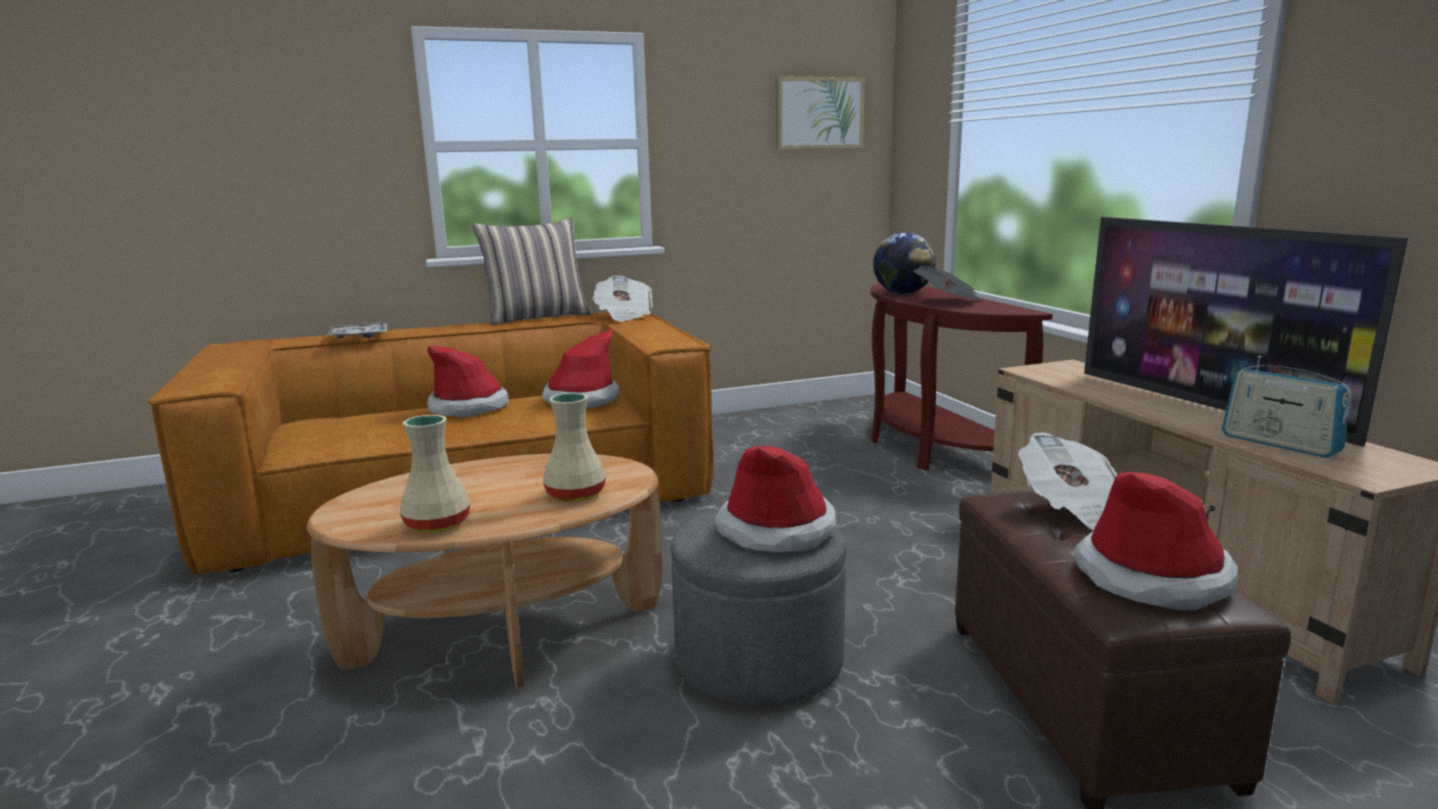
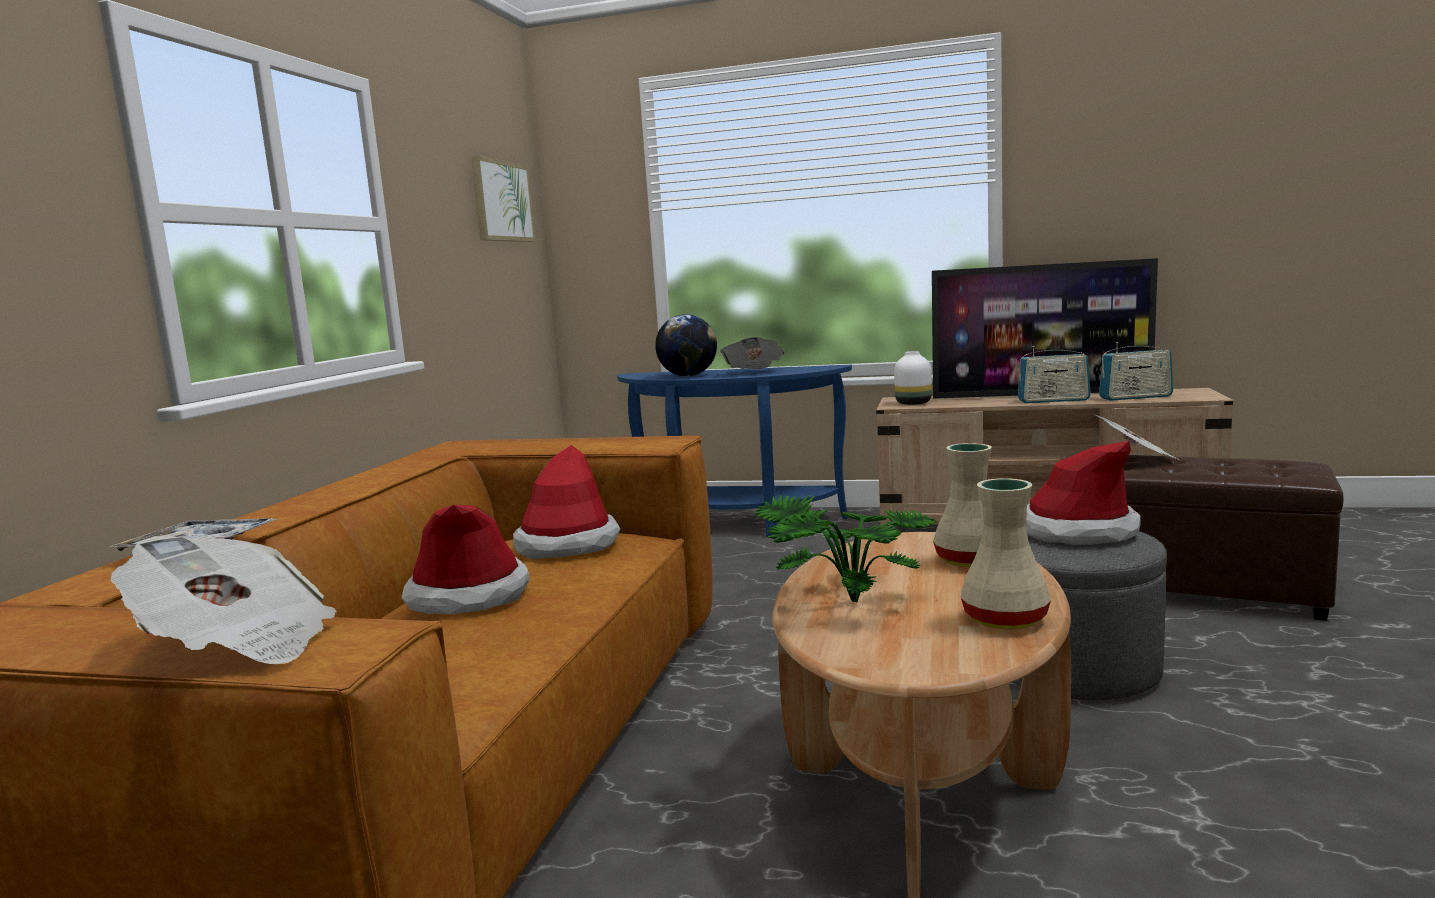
camera: 55 degrees left, 5 degrees down
(459, 477) = (843, 601): none -> potted plant
(537, 317) = (355, 473): pillow -> none
(624, 316) = (468, 446): newspaper -> newspaper (238, 644)
(929, 449) = (734, 525): brown console table -> blue console table
(1053, 373) = (913, 403): none -> white vase
(1151, 577) = (1263, 466): hat -> none
(1175, 415) = (1053, 400): none -> radio

